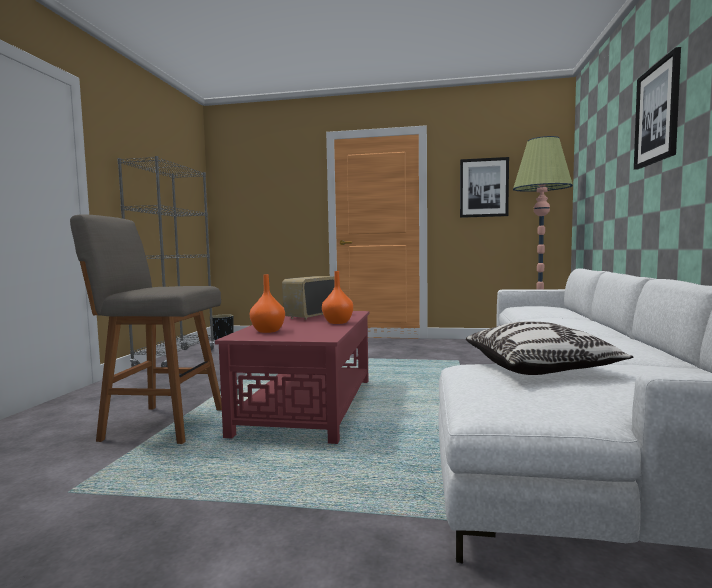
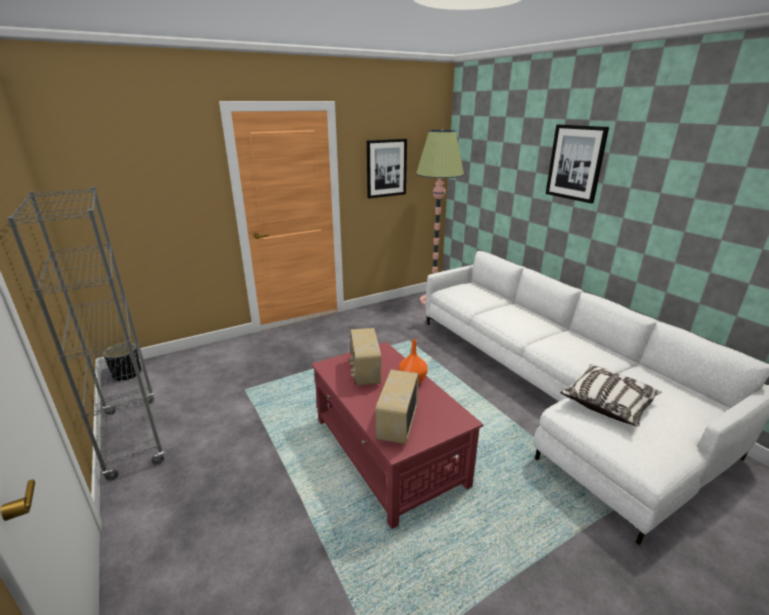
camera: 40 degrees left, 20 degrees up
(160, 424) = (309, 545): grey stool -> none
(268, 331) = (396, 424): orange vase -> radio

